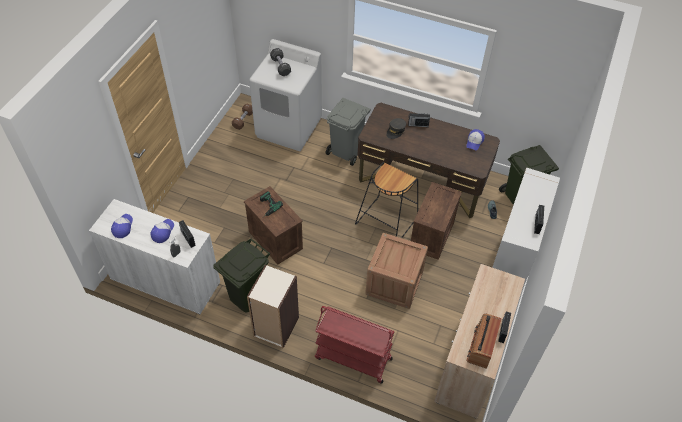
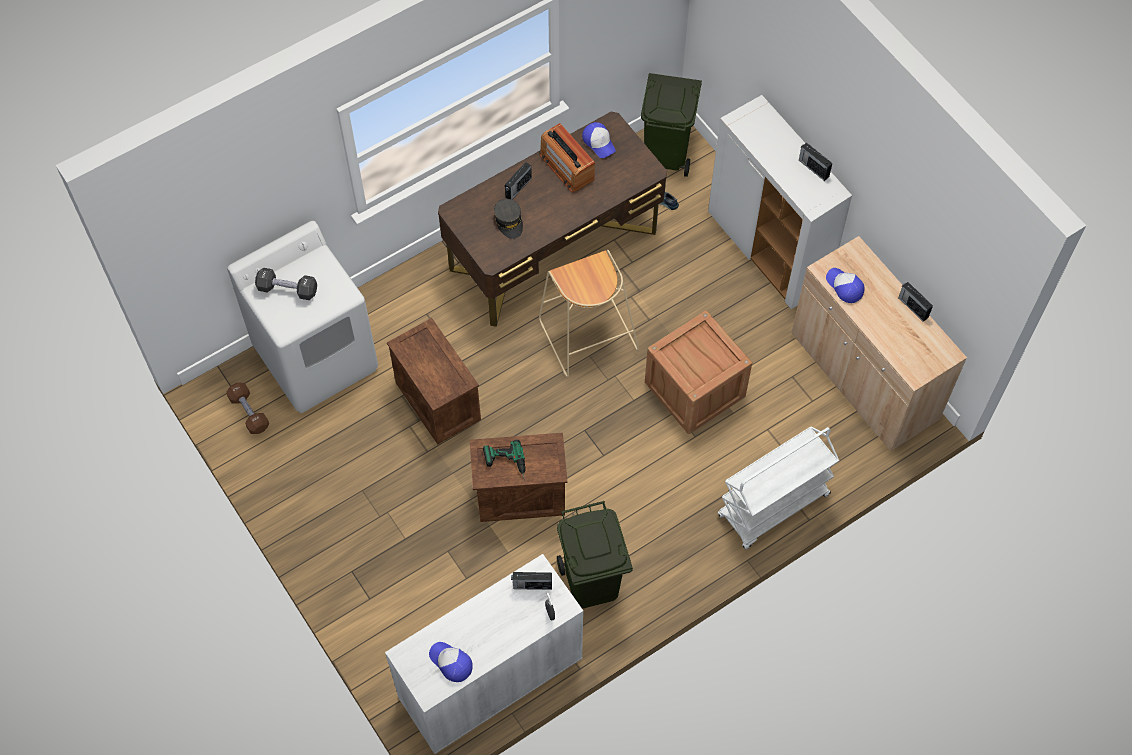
camera: 55 degrees left, 10 degrees up
(162, 232) = (497, 613): cap -> cap (844, 286)
(276, 327) = (666, 573): bookcase -> none
(346, 151) = (425, 309): grey trash can -> none
(352, 358) = (773, 507): red cart -> white cart
(386, 220) = (586, 334): black stool -> beige stool
(432, 236) = (652, 297): crate -> crate (439, 401)
(482, 346) = (918, 342): radio -> radio (566, 167)

